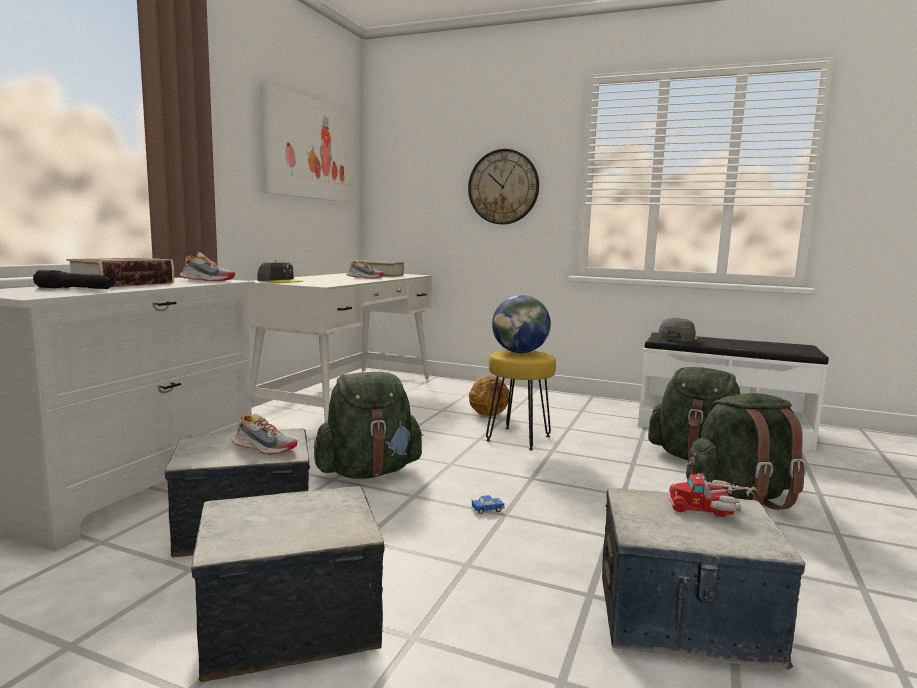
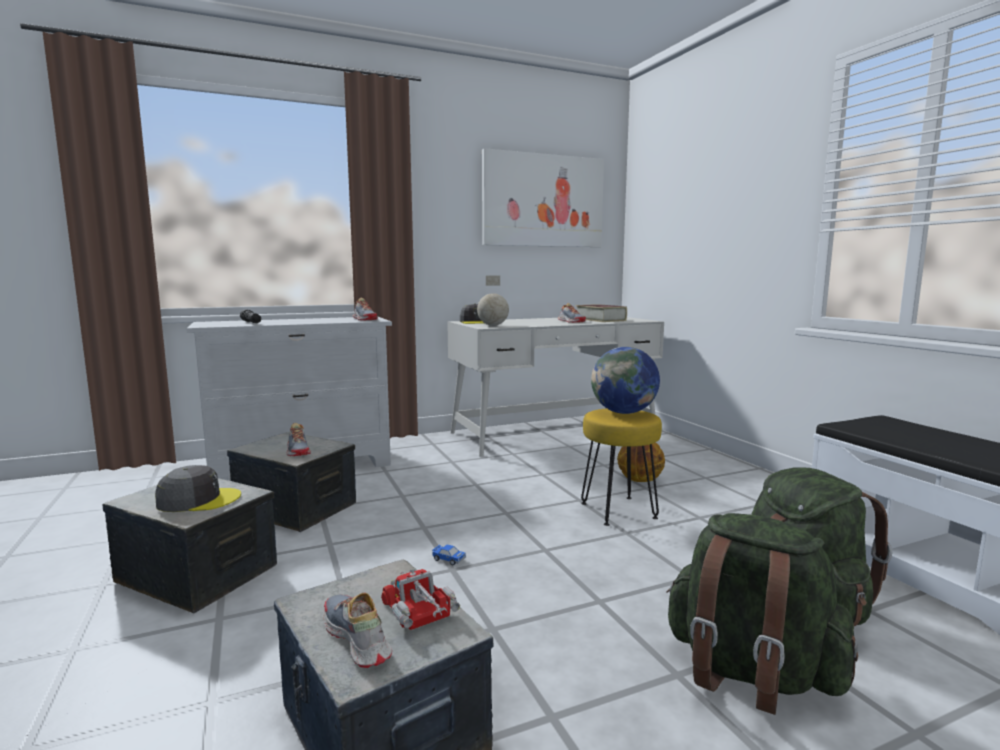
camera: 45 degrees right, 0 degrees up
(123, 283) = (300, 320): book -> none
(319, 283) = (493, 325): none -> globe
(368, 472) = (433, 498): green backpack -> none
(503, 187) = (737, 218): wall clock -> none
(677, 338) = (887, 427): grey cap -> grey cap (198, 500)
(722, 534) = (356, 639): none -> shoe

